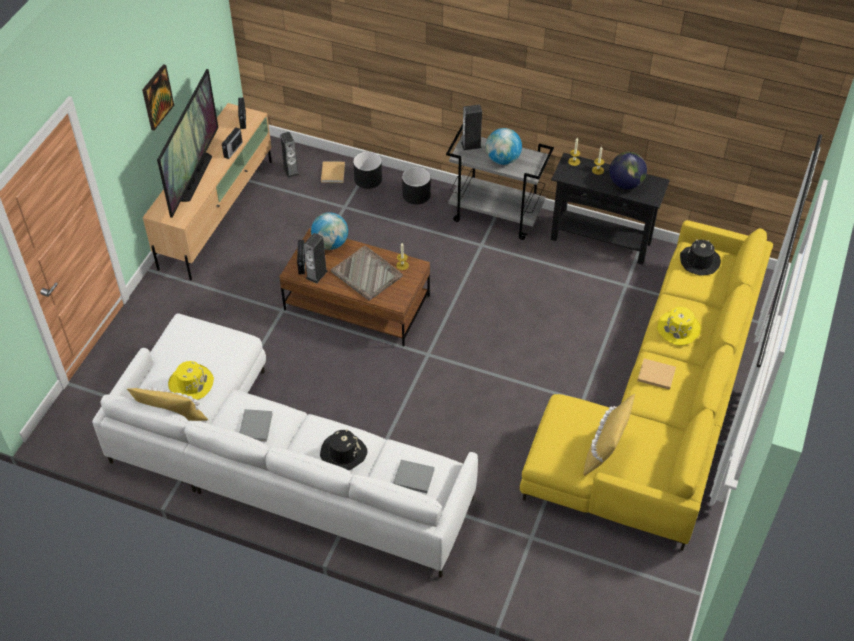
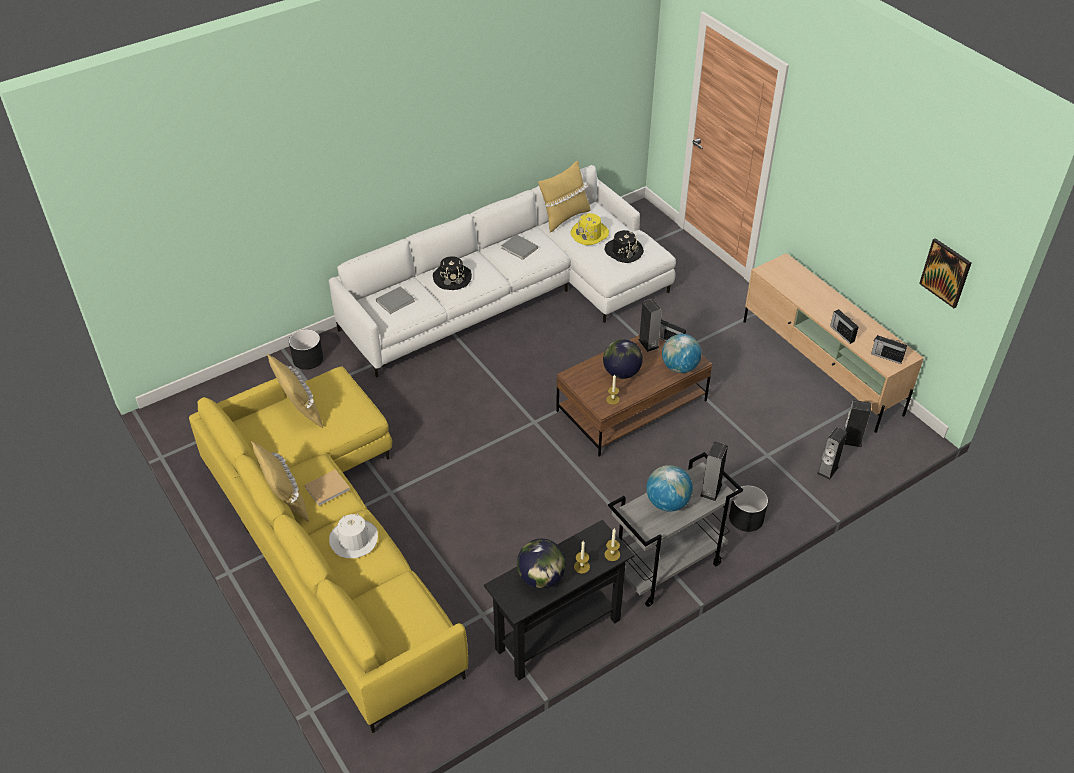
camera: 125 degrees right, 5 degrees down
(157, 97) = (858, 209): picture -> picture (946, 272)
(194, 177) = (818, 297): television -> none
(333, 172) = (827, 470): beige book -> speaker
(367, 274) = (621, 373): grey tray -> globe
(368, 179) = (798, 492): black planter -> black planter (308, 359)
(679, 329) = (353, 540): yellow hat -> white hat
(691, 395) = (285, 502): none -> yellow pillow
(699, 261) = (411, 618): black hat -> black hat (623, 251)

